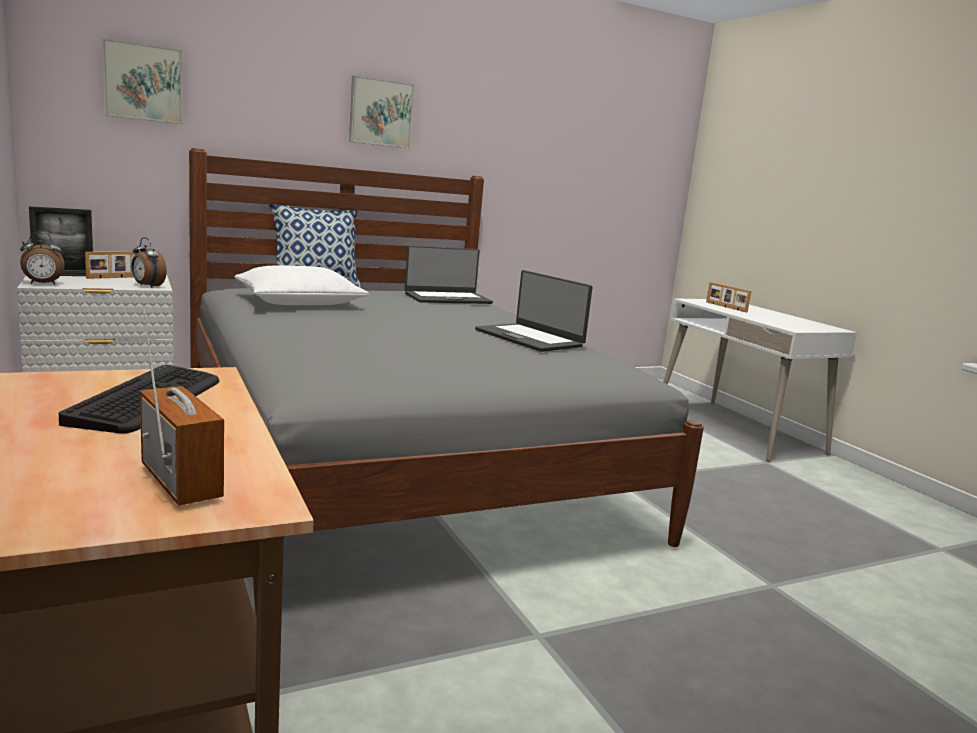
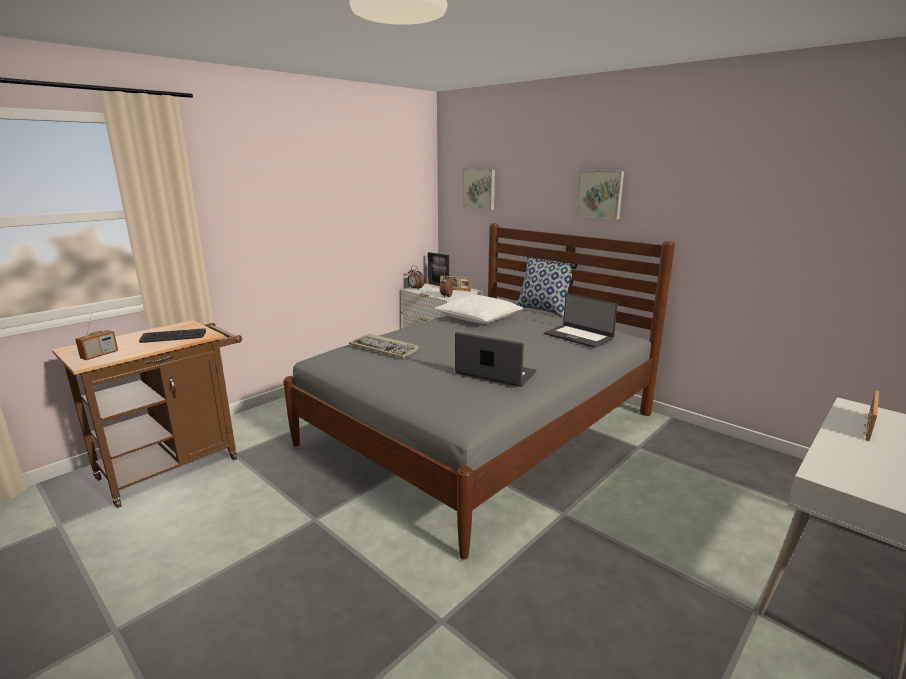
camera: 70 degrees right, 5 degrees up
(356, 351) = (385, 348): none -> keyboard
(529, 338) = (495, 373): laptop -> laptop turned 90 degrees clockwise

